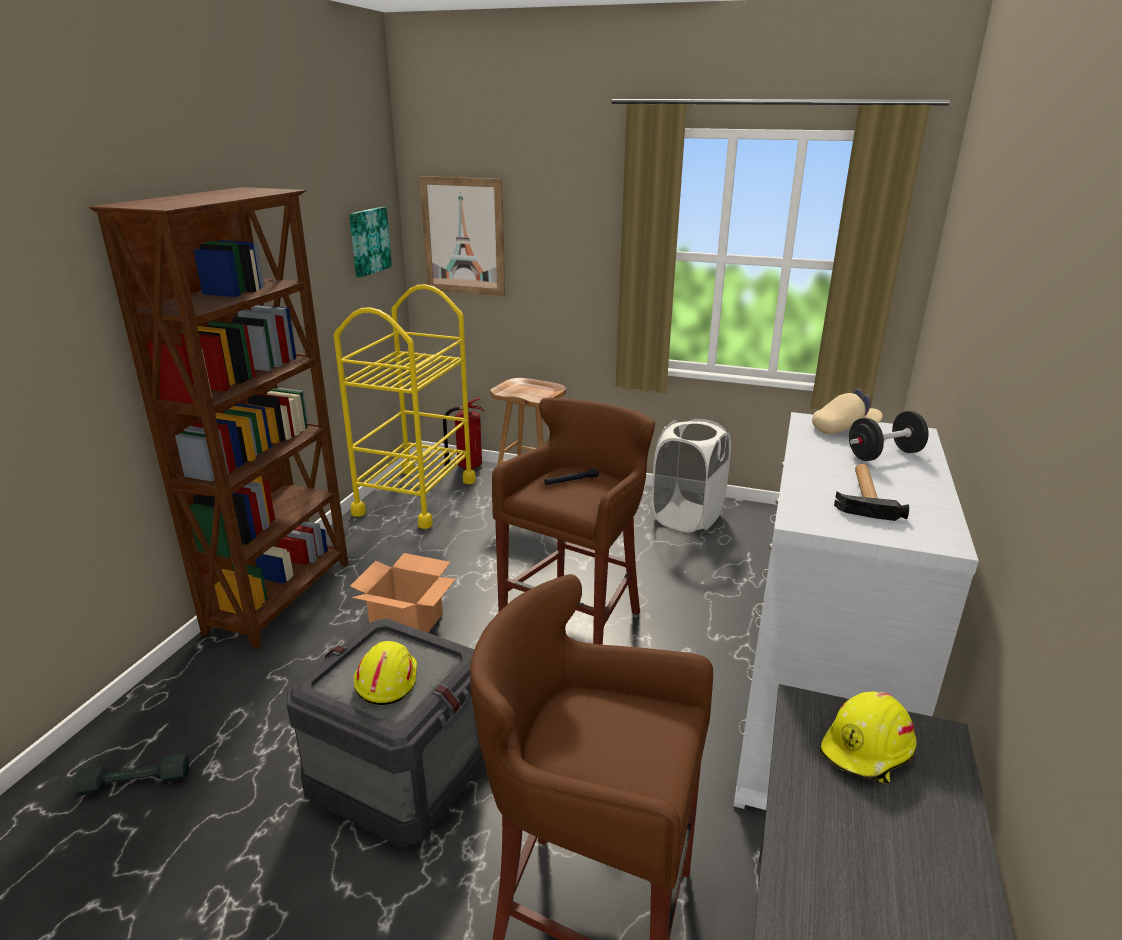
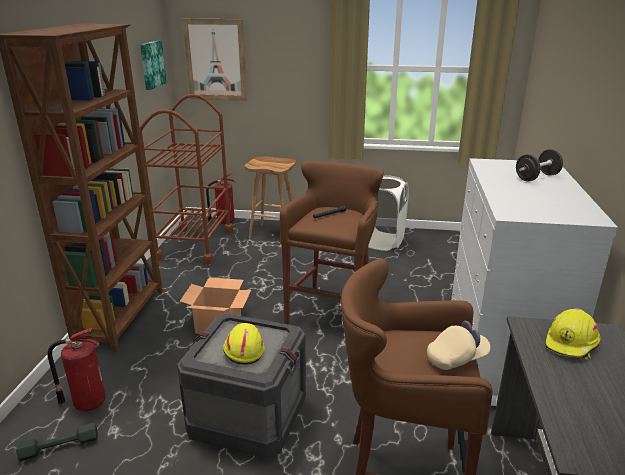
camera: 10 degrees left, 0 degrees up
(193, 720) = (87, 403): none -> fire extinguisher
(416, 497) = (195, 244): yellow cart -> brown cart
(844, 429) = (506, 165): beige cap -> beige cap (457, 358)
(864, 495) = (537, 199): hammer -> none

